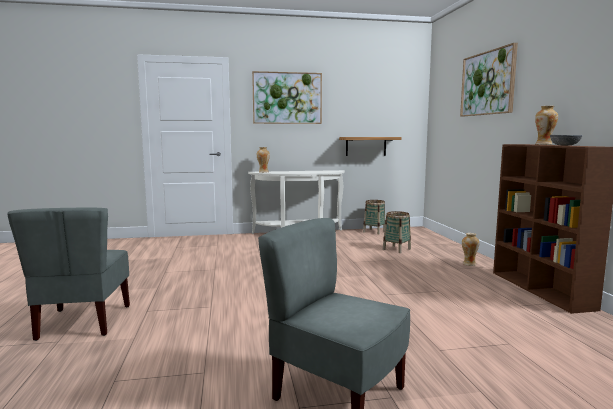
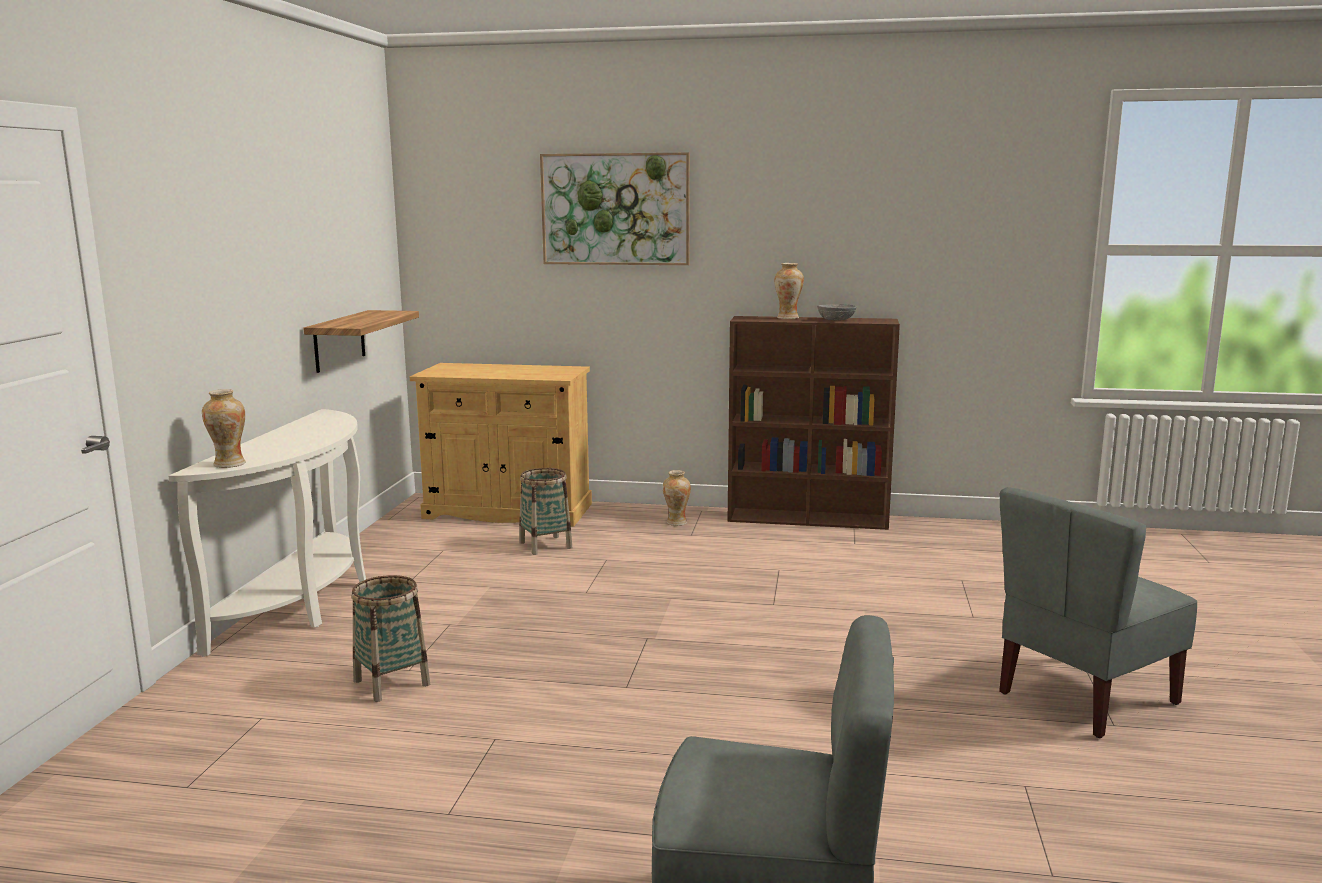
camera: 70 degrees left, 5 degrees up
(287, 98) = (212, 236): picture -> none
(374, 231) = (396, 534): basket -> basket (391, 682)
(426, 239) = (508, 511): none -> beige cabinet

